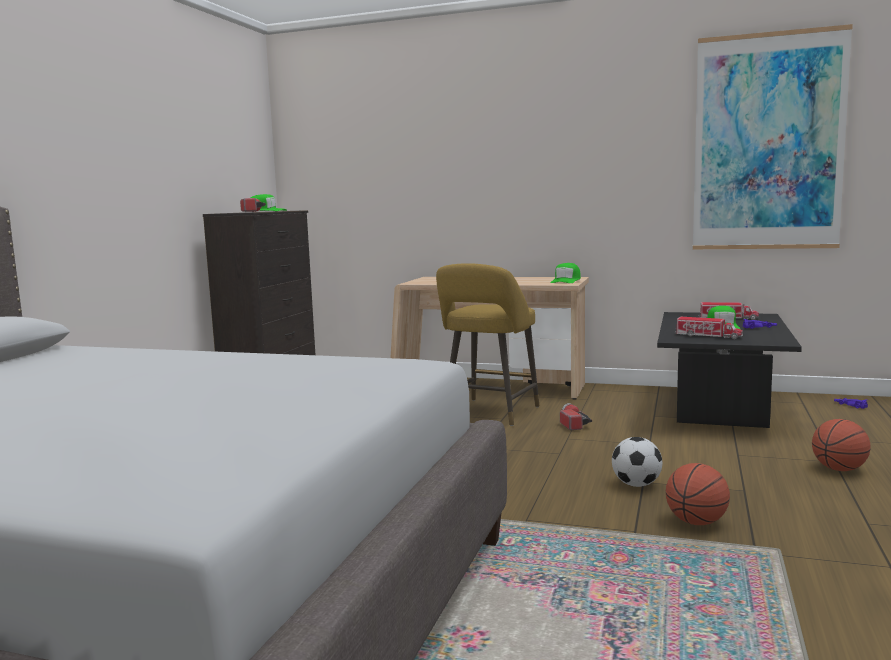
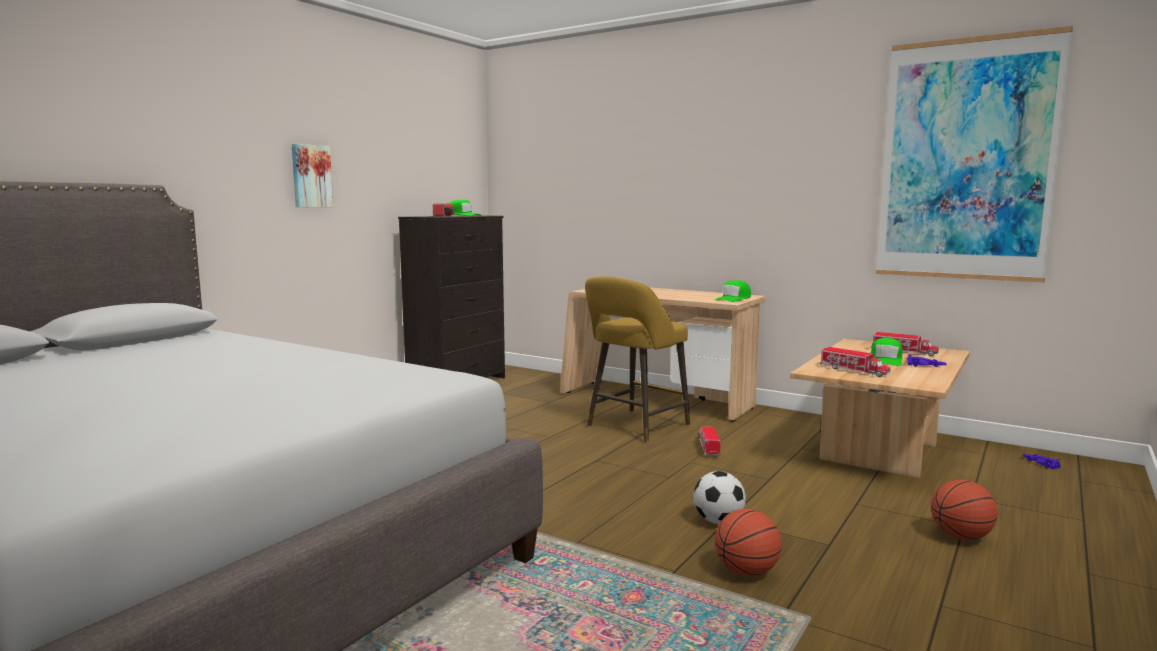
camera: 15 degrees right, 0 degrees up
(116, 169) = (311, 176): none -> picture
(573, 424) = (708, 447): flashlight -> toy truck
(720, 410) = (879, 451): black coffee table -> beige coffee table

